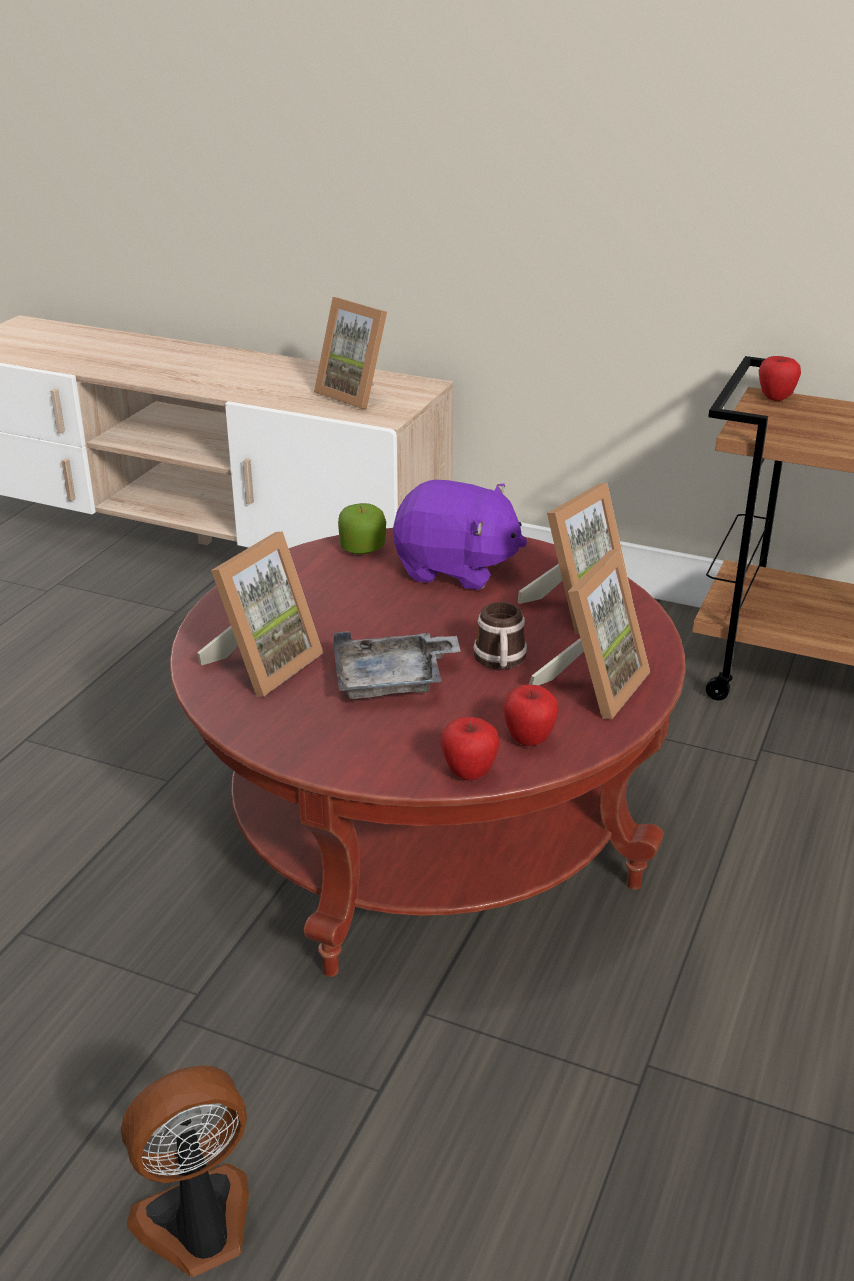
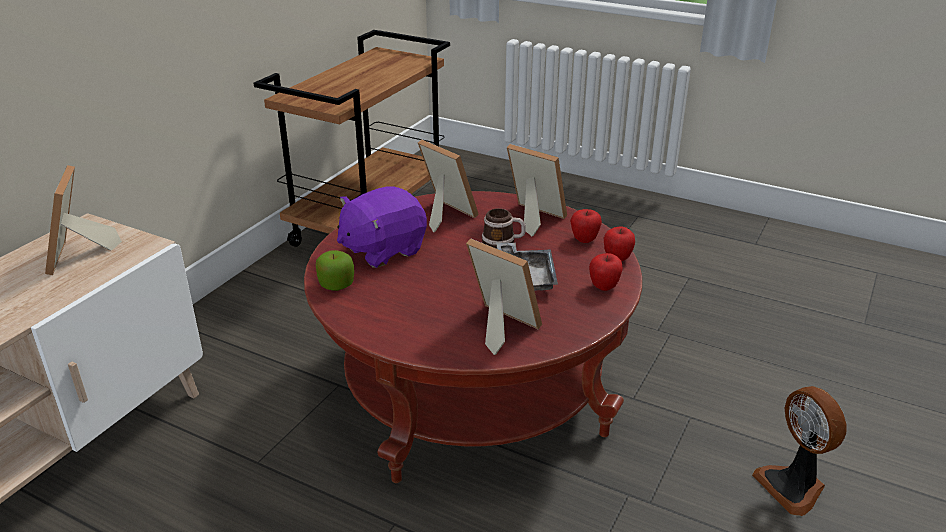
camera: 85 degrees left, 0 degrees up
(357, 395) = (80, 256): picture frame -> picture frame turned 120 degrees clockwise
(455, 569) = (382, 250): purple plush toy -> purple plush toy turned 150 degrees counterclockwise
(775, 398) = (289, 95): apple -> apple (604, 287)

